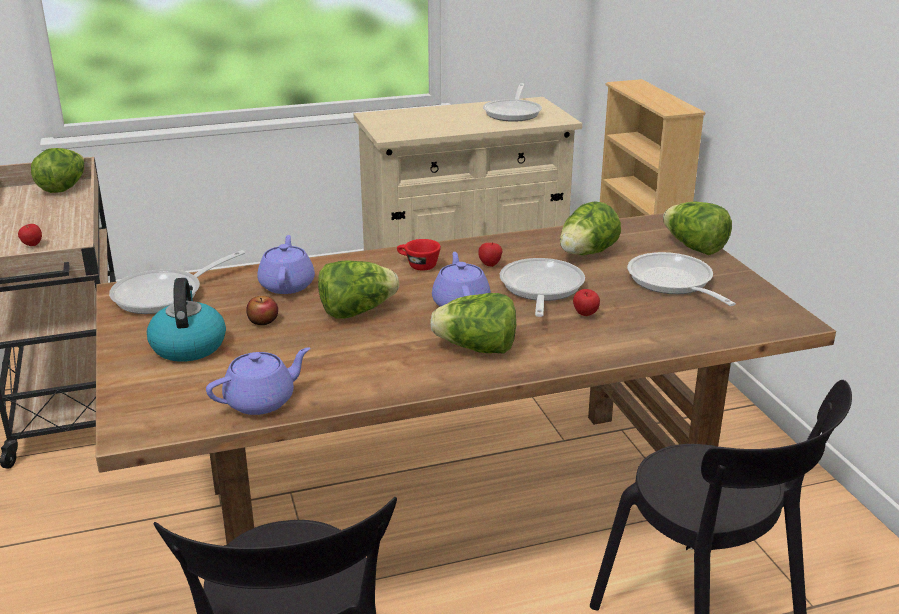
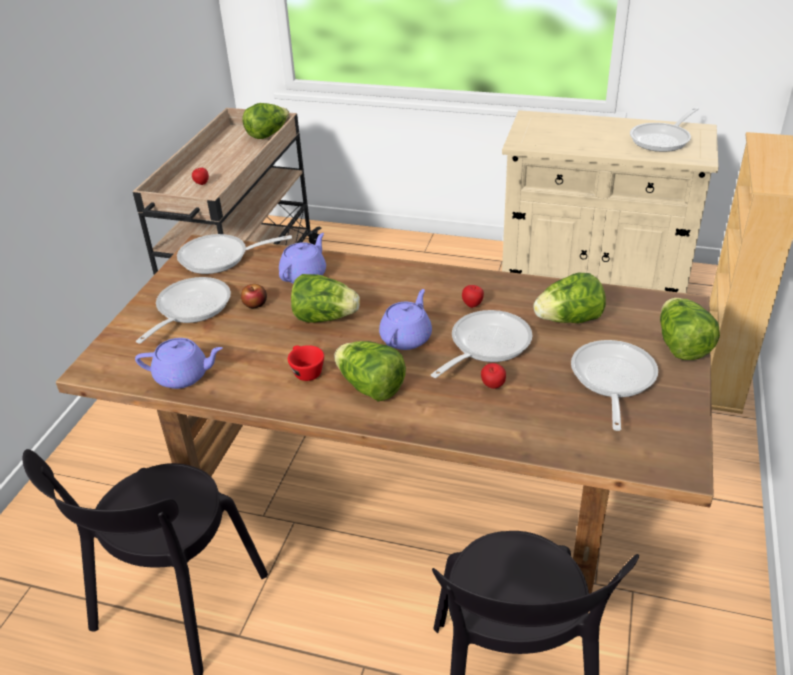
camera: 35 degrees right, 10 degrees up
(188, 346) = (189, 309): kettle -> frying pan
(417, 265) = (415, 287): red cup -> red cup (305, 371)

